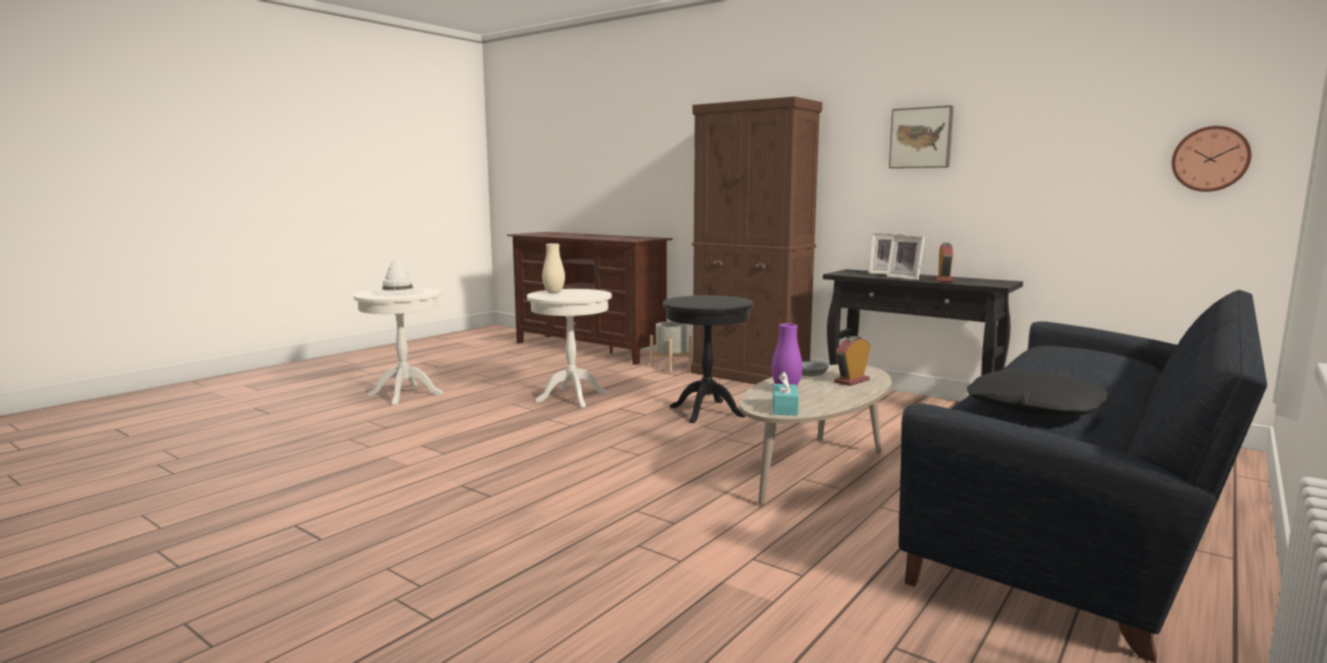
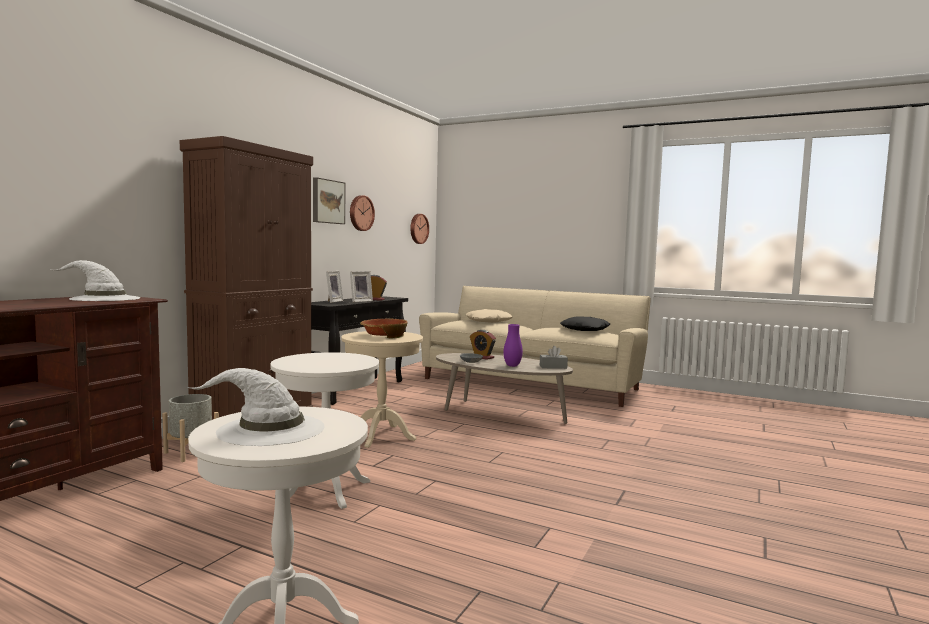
camera: 100 degrees left, 5 degrees down
(554, 293) = (316, 365): beige vase -> none
(633, 238) = (104, 298): none -> white hat
(706, 411) = (381, 436): black side table -> beige side table
(708, 301) = (384, 335): none -> bowl
(784, 408) = (553, 367): turquoise tissue box -> grey tissue box
(999, 146) = (360, 213): none -> wall clock
(1077, 358) = (488, 321): none -> beige pillow
(1086, 518) = (532, 383): black sofa -> beige sofa

